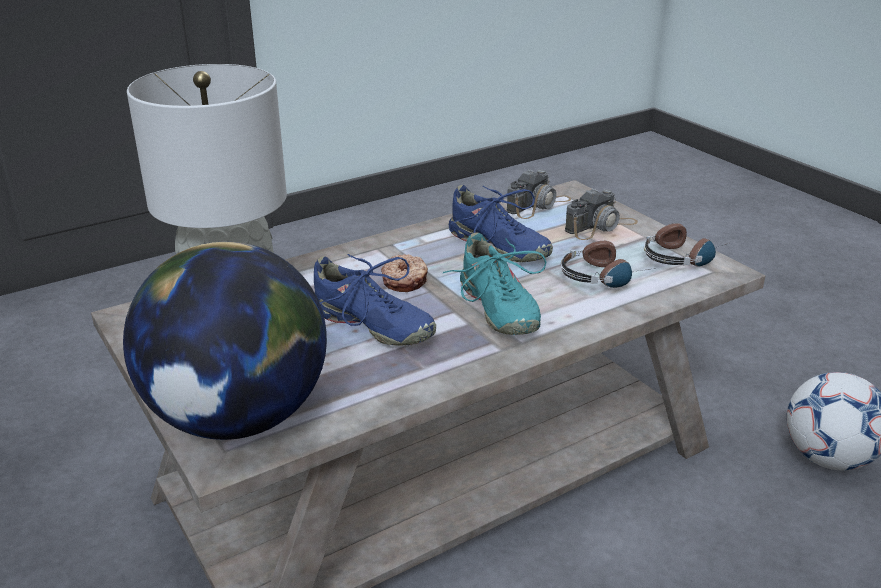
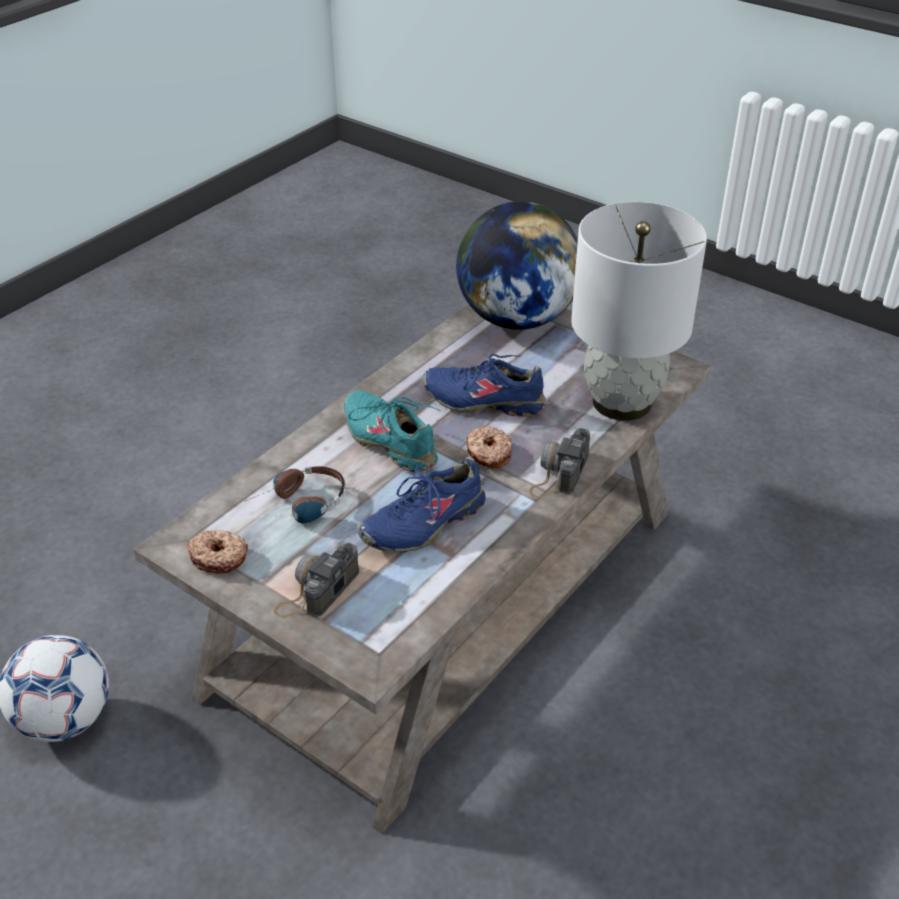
camera: 160 degrees right, 10 degrees up
(498, 247) = (423, 523): blue shoe -> blue shoe turned 60 degrees counterclockwise
(538, 205) = (405, 617): camera -> camera (559, 473)
(683, 256) = (219, 557): headphones -> donut

